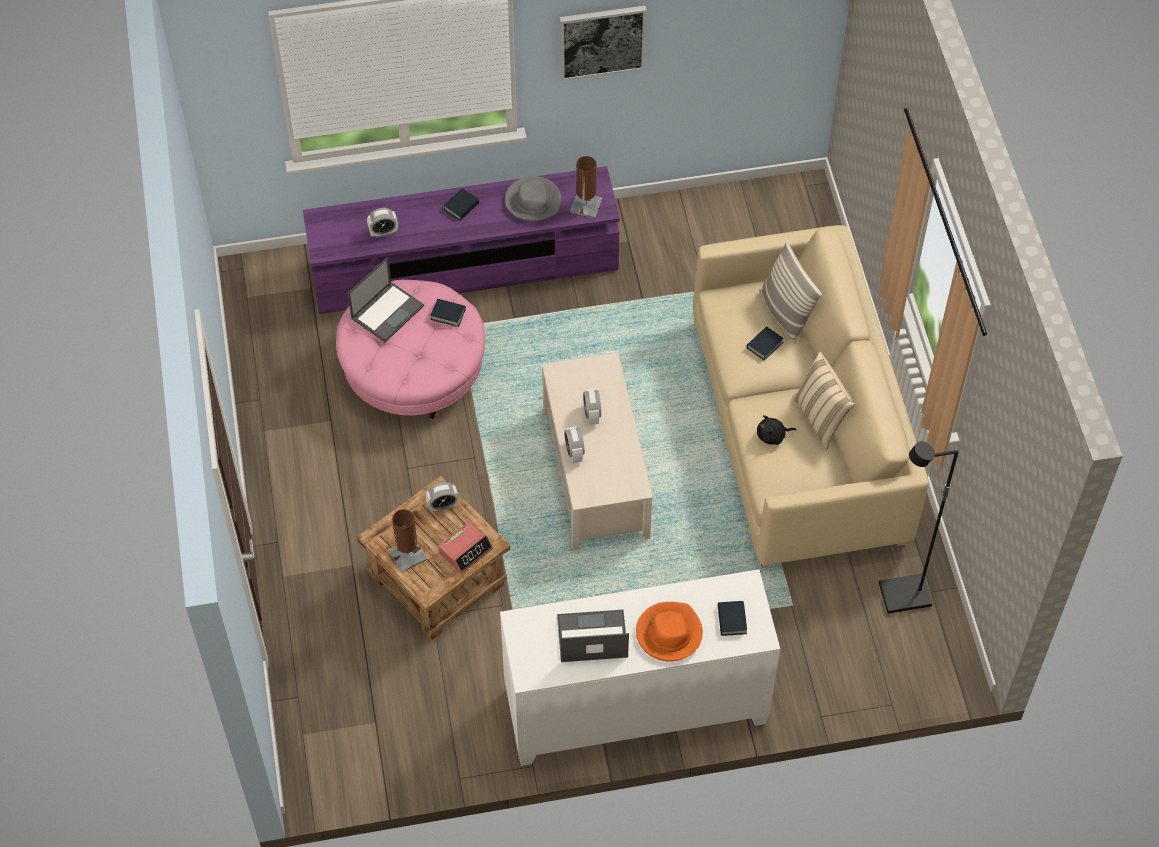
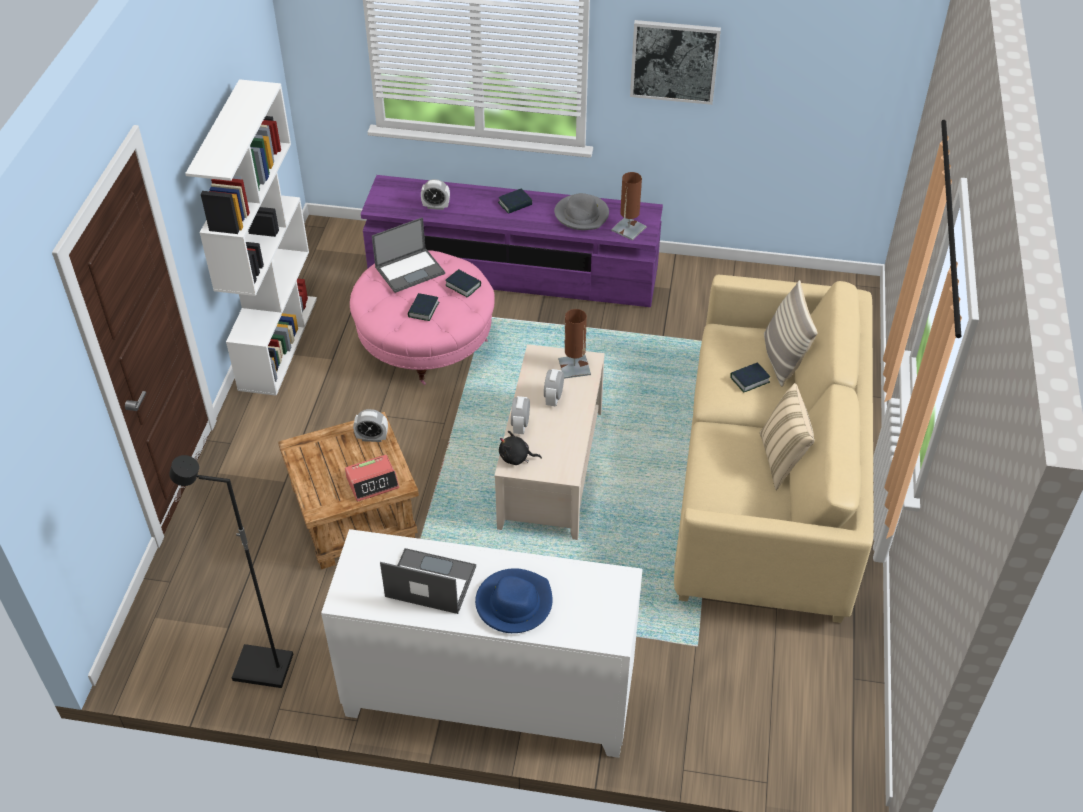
camera: 20 degrees right, 10 degrees down
(266, 418) = (278, 342): none -> white bookcase
(408, 555) = (315, 470): brown table lamp -> brown table lamp (574, 367)
(669, 633) = (514, 603): orange hat -> blue hat
(731, 620) = (588, 611): book -> book (423, 310)
(772, 436) = (724, 462): black plush toy -> black plush toy (516, 457)
(904, 596) = (822, 674): black floor lamp -> black floor lamp (262, 669)

